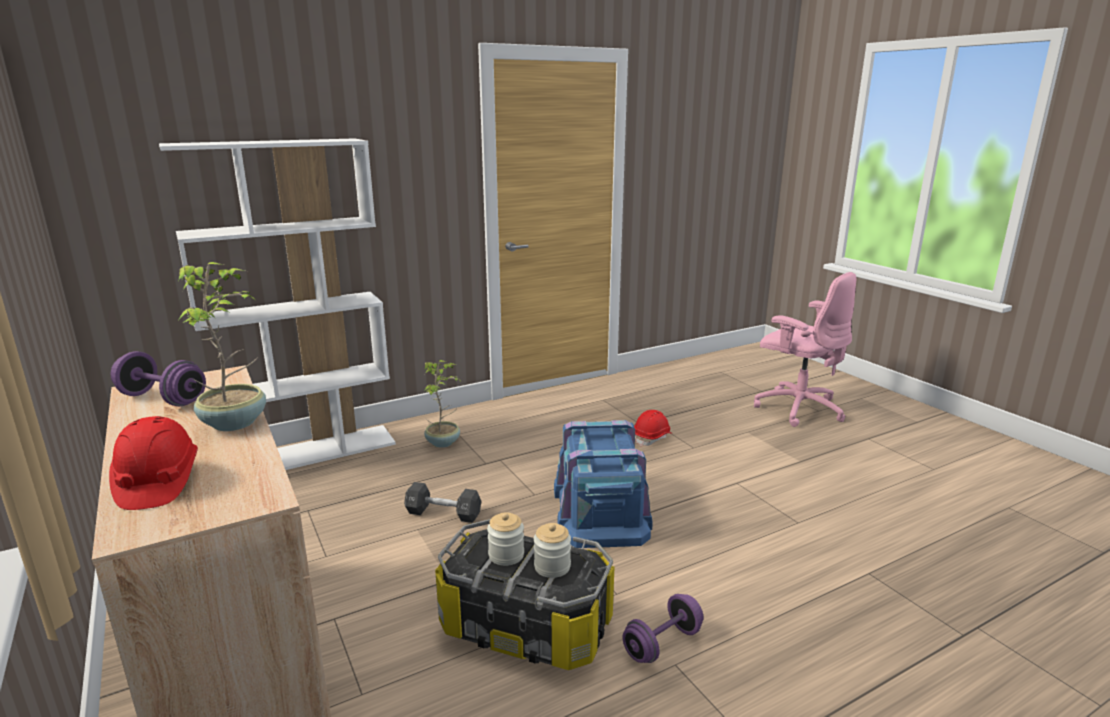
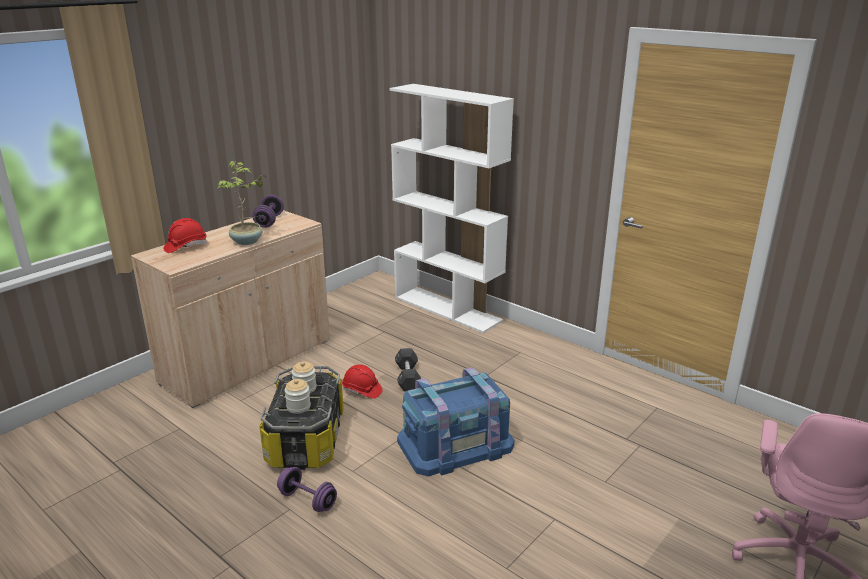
camera: 70 degrees right, 5 degrees up
(443, 442) = (501, 350): potted plant -> none
(652, 438) = (602, 452): red hard hat -> red hard hat (362, 390)

